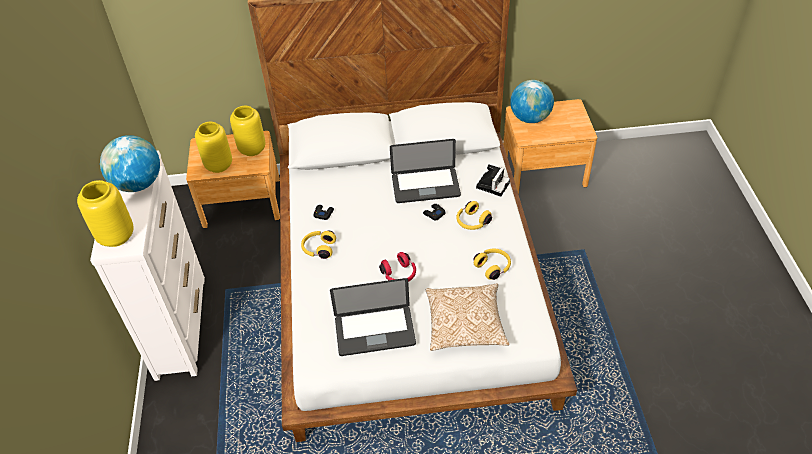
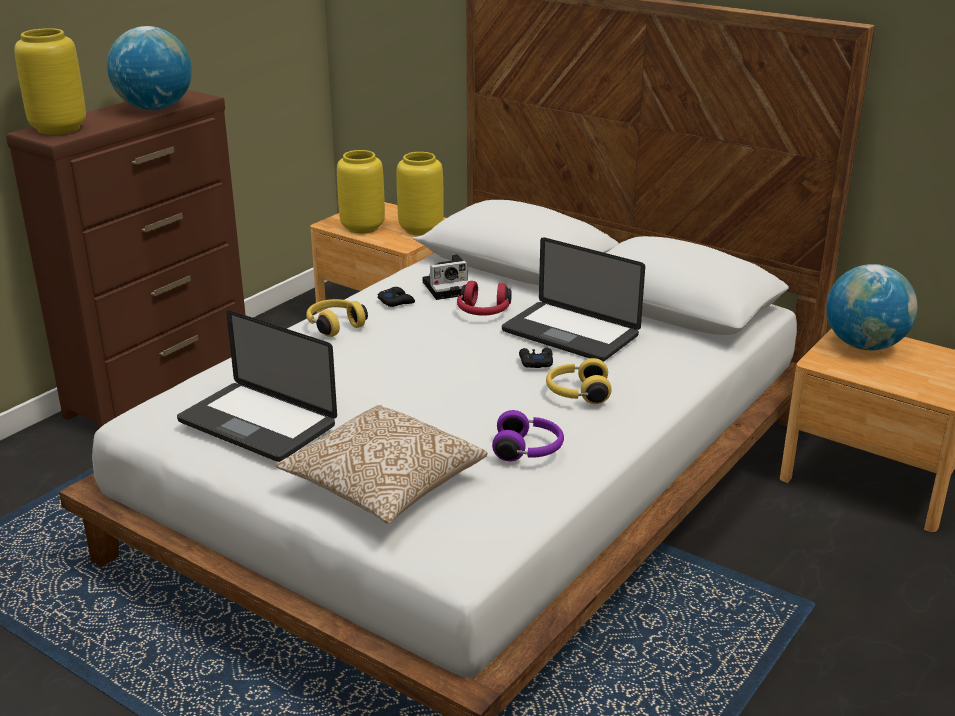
camera: 40 degrees right, 20 degrees down
(181, 325) = (162, 387): white dresser -> brown dresser
(399, 274) = (385, 391): red headphones -> red headphones (483, 312)
(493, 184) = (676, 374): camera -> camera (448, 287)
(493, 267) = (528, 450): yellow headphones -> purple headphones

